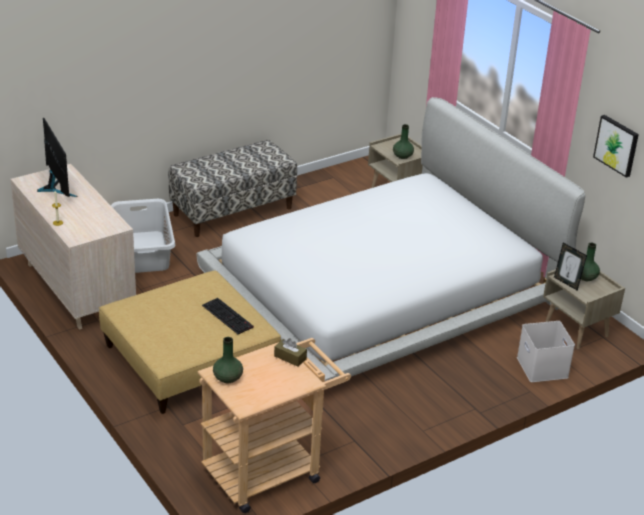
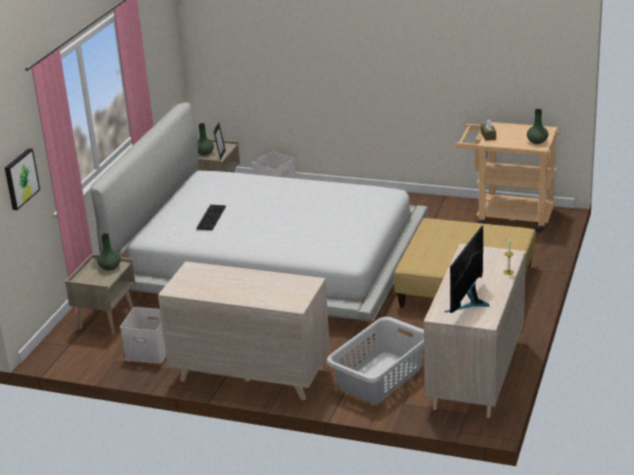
camera: 125 degrees left, 5 degrees down
(228, 316) = (440, 235): keyboard -> keyboard (210, 217)
(233, 211) = (250, 375): bench -> beige dresser
(325, 191) = (148, 351): none -> white storage box
(617, 145) = (152, 66): picture -> picture (20, 178)

